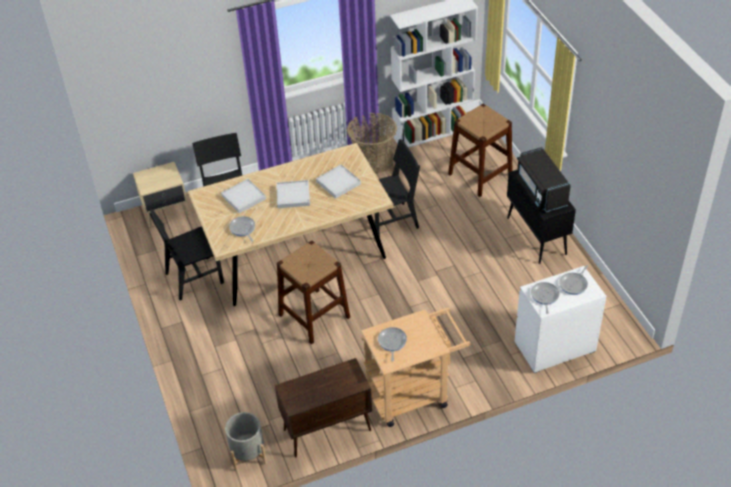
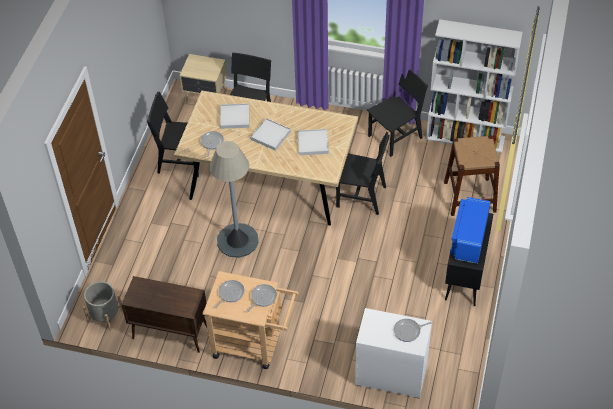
camera: 35 degrees right, 5 degrees up
(314, 316) = (237, 240): brown stool -> grey floor lamp
(373, 160) = (395, 137): basket -> black chair
(540, 191) = (469, 239): black microwave -> blue microwave
(544, 296) = (375, 327): frying pan -> frying pan (262, 298)

